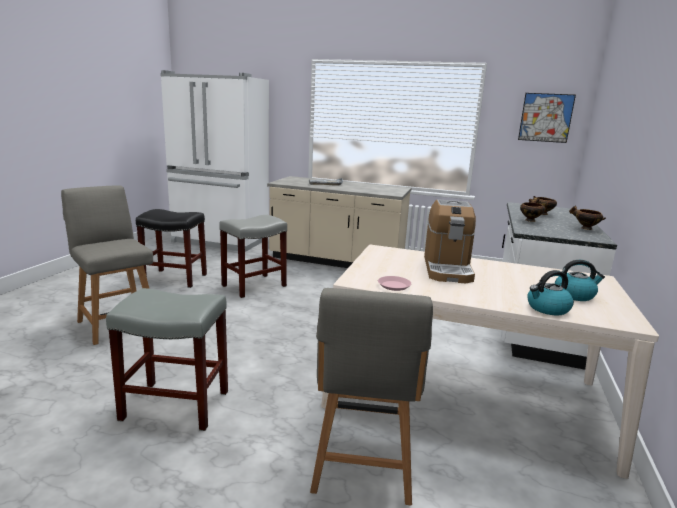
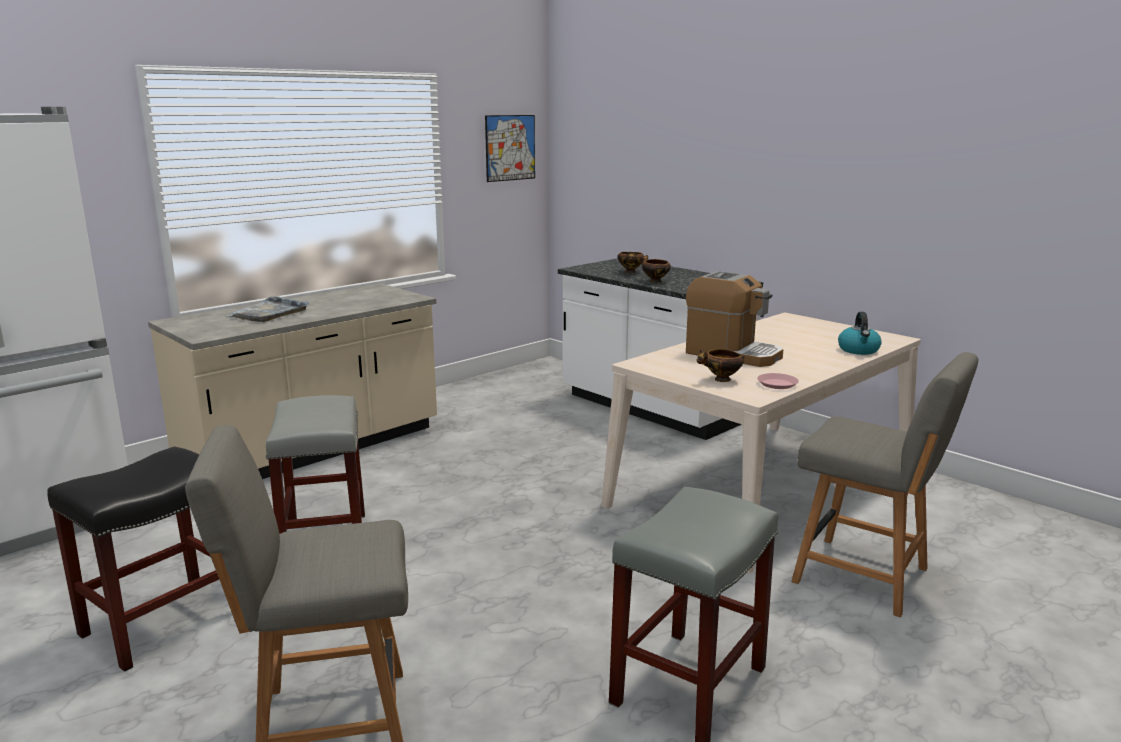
camera: 60 degrees left, 0 degrees up
(574, 295) = (829, 335): kettle -> none
(585, 228) = (701, 275): bowl -> bowl (721, 380)

